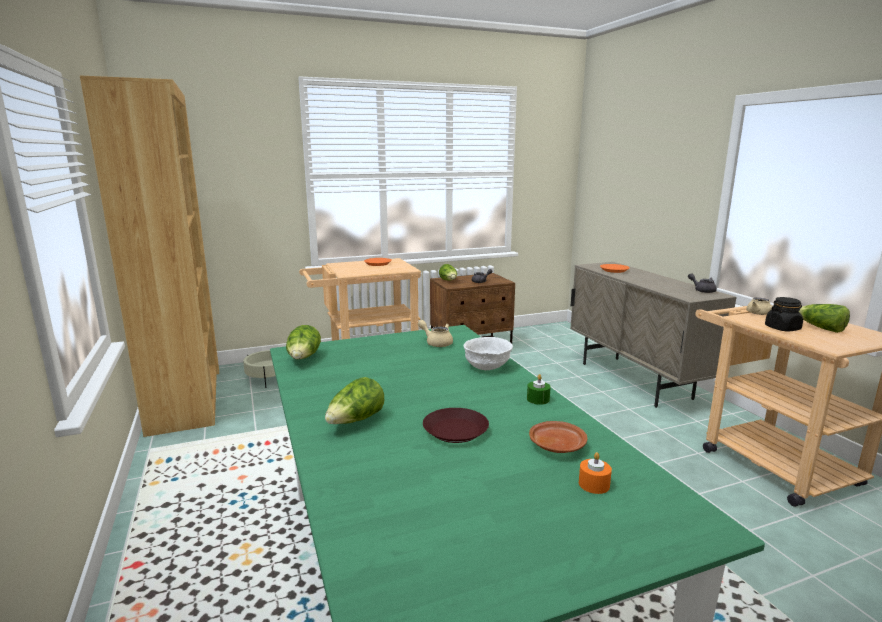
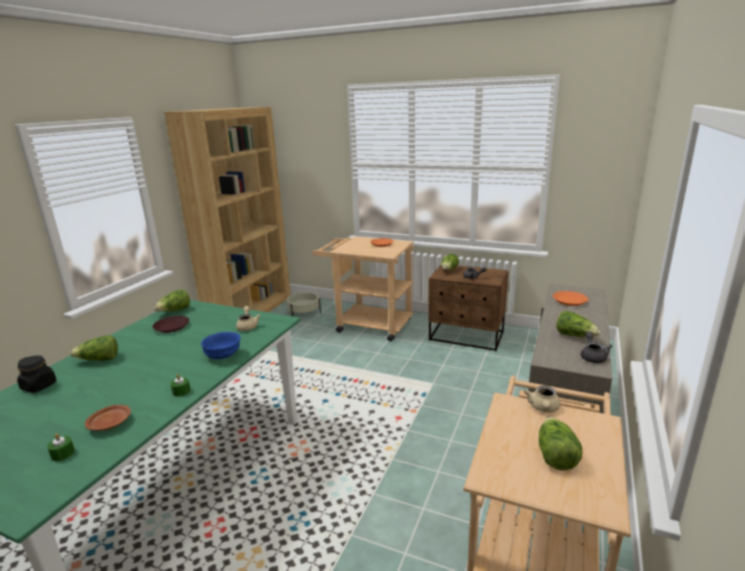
camera: 45 degrees right, 5 degrees up
(455, 430) = (108, 387): brown plate -> brown plate (172, 327)
(487, 366) = (223, 356): white bowl -> blue bowl
(594, 484) = (63, 453): orange candle -> green candle
(667, 284) = (575, 336): none -> lettuce
(782, 328) = (510, 433): black jar -> black jar (39, 386)

